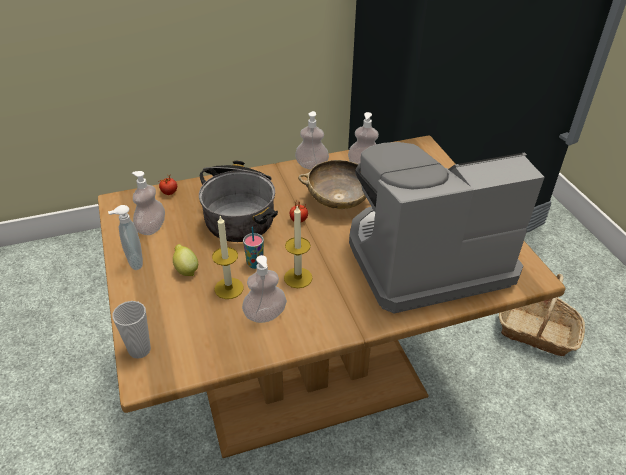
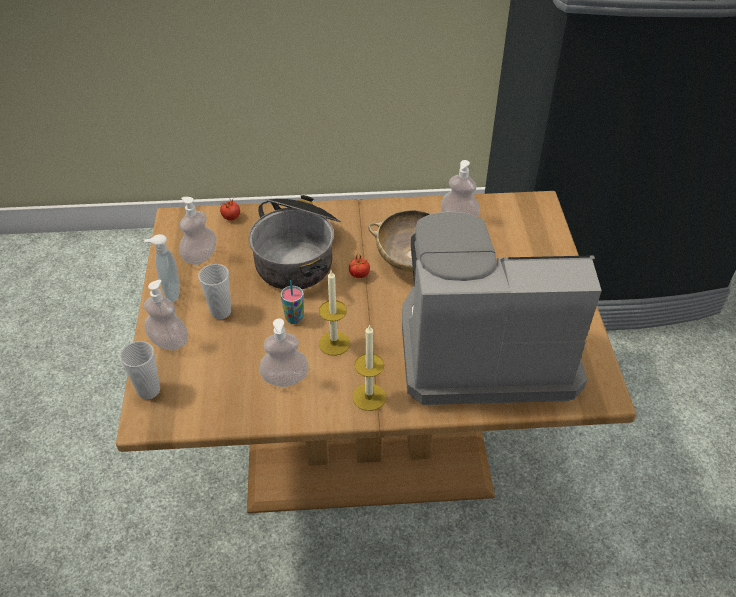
camera: 15 degrees right, 5 degrees up
(186, 270) = (221, 312): lemon -> cup
(229, 288) = (258, 341): candle -> candle (369, 397)
(311, 165) = (398, 209): soap dispenser -> soap dispenser (169, 342)
(536, 331) = (656, 449): basket -> none

